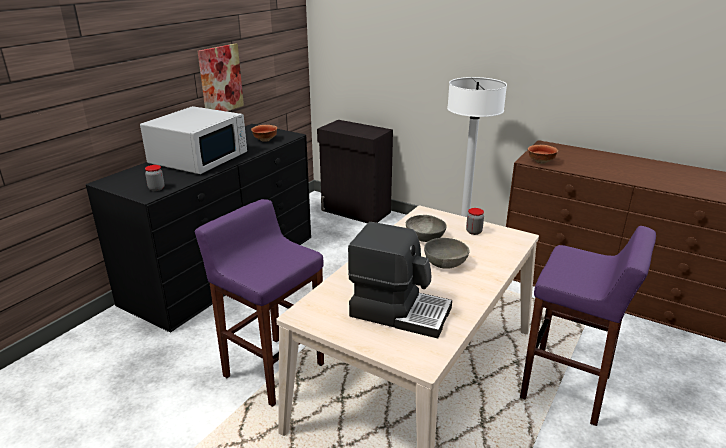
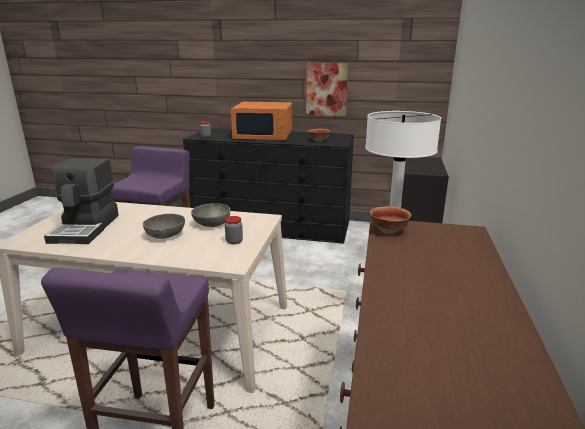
camera: 70 degrees right, 5 degrees down
(199, 158) = (264, 135): white microwave -> orange microwave

